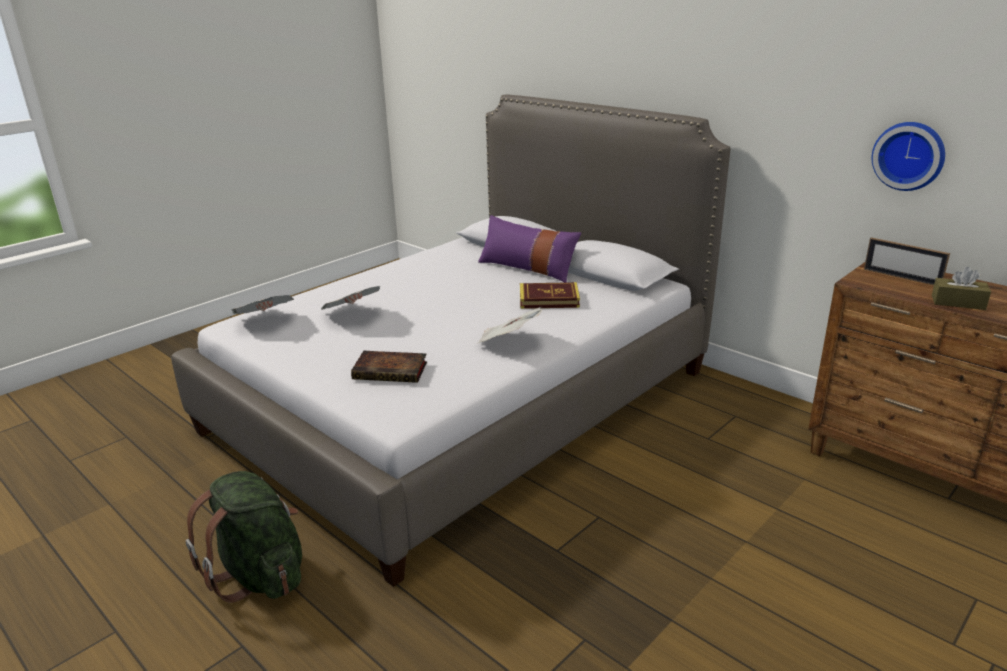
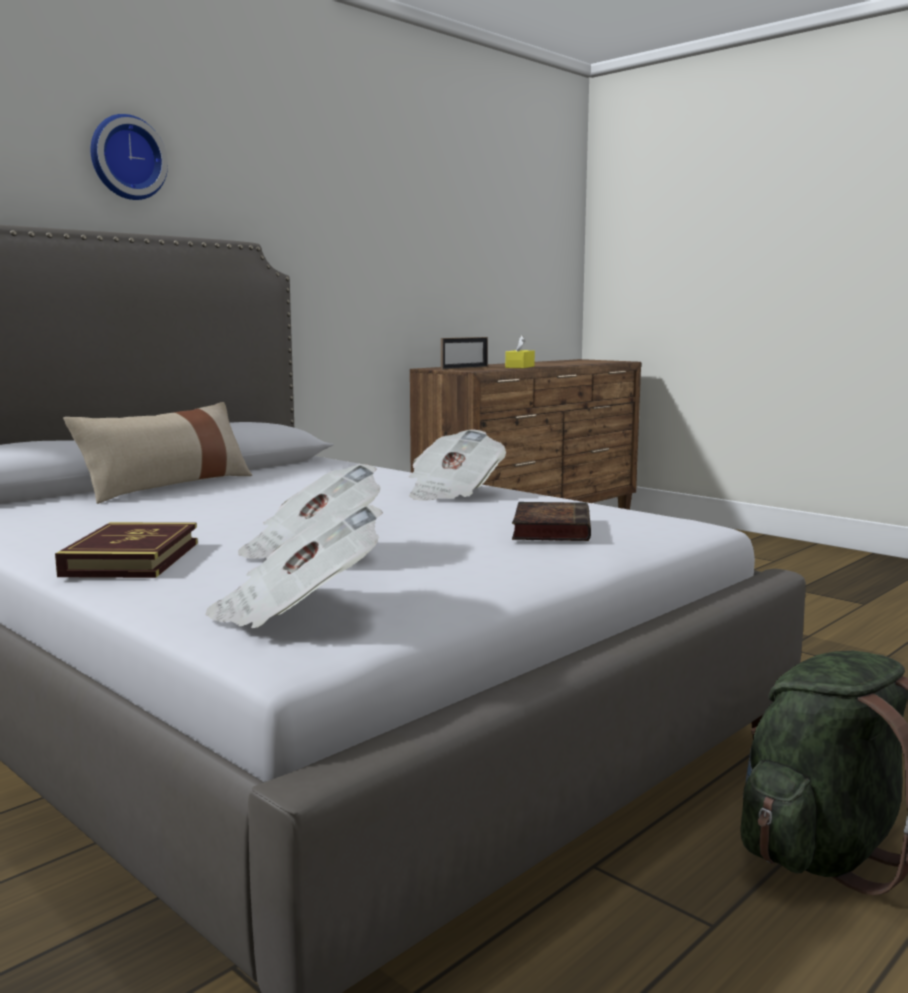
camera: 90 degrees left, 15 degrees down
(527, 268) = (168, 486): purple pillow -> beige pillow
(549, 299) = (310, 481): book -> book (132, 559)
(909, 155) = (410, 270): wall clock -> wall clock (126, 158)
(958, 302) = (520, 367): brown tissue box -> yellow tissue box

